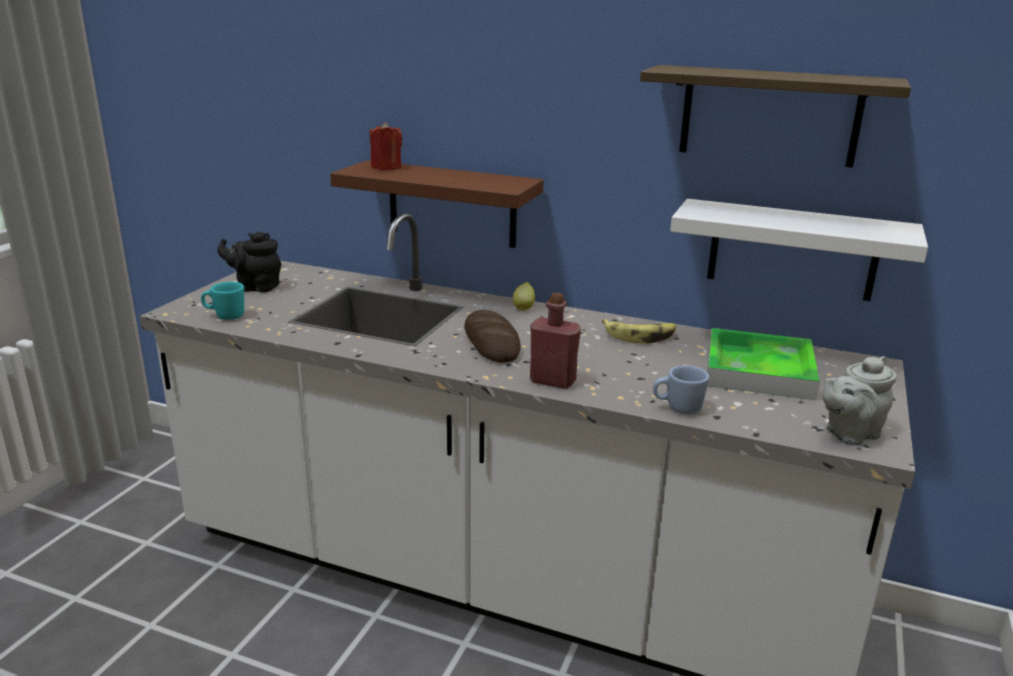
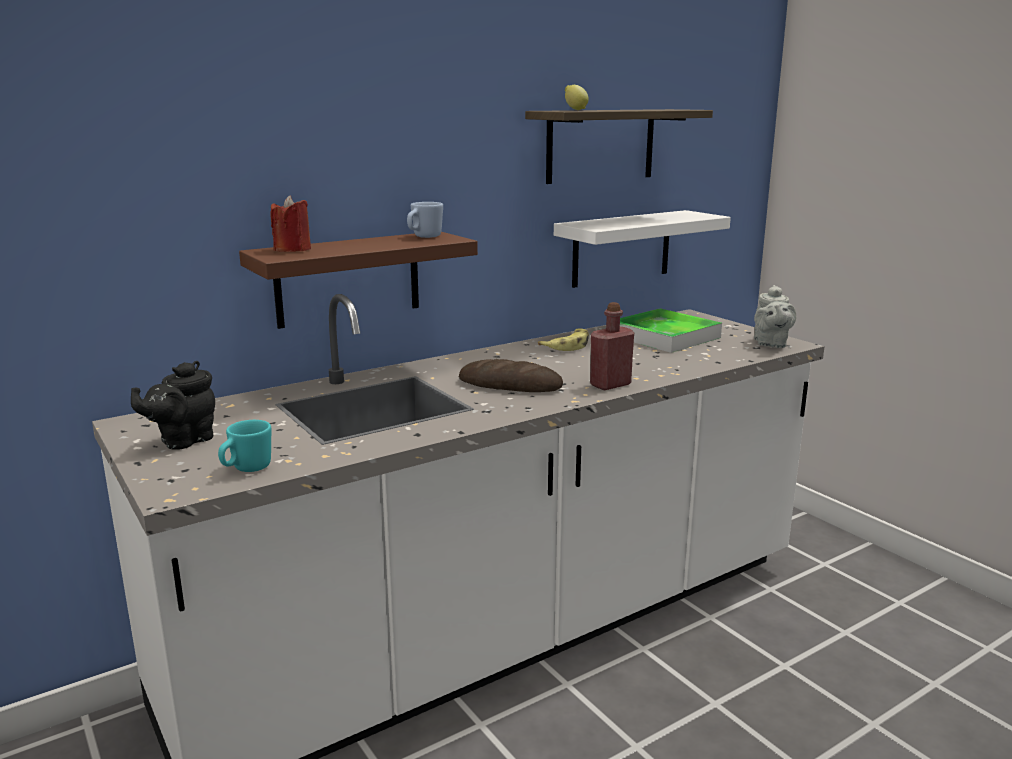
camera: 55 degrees left, 5 degrees down
(524, 308) = (455, 360): lemon -> lemon (575, 110)
(677, 408) = (695, 367): blue mug -> blue mug (424, 237)

